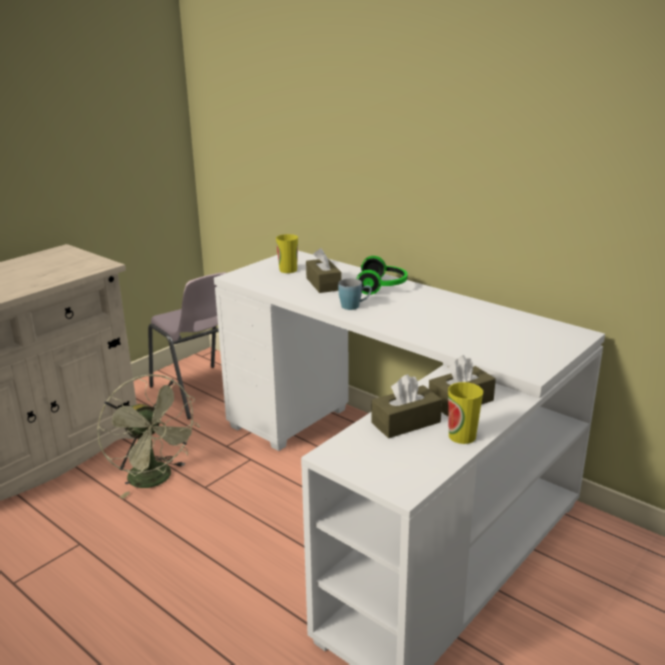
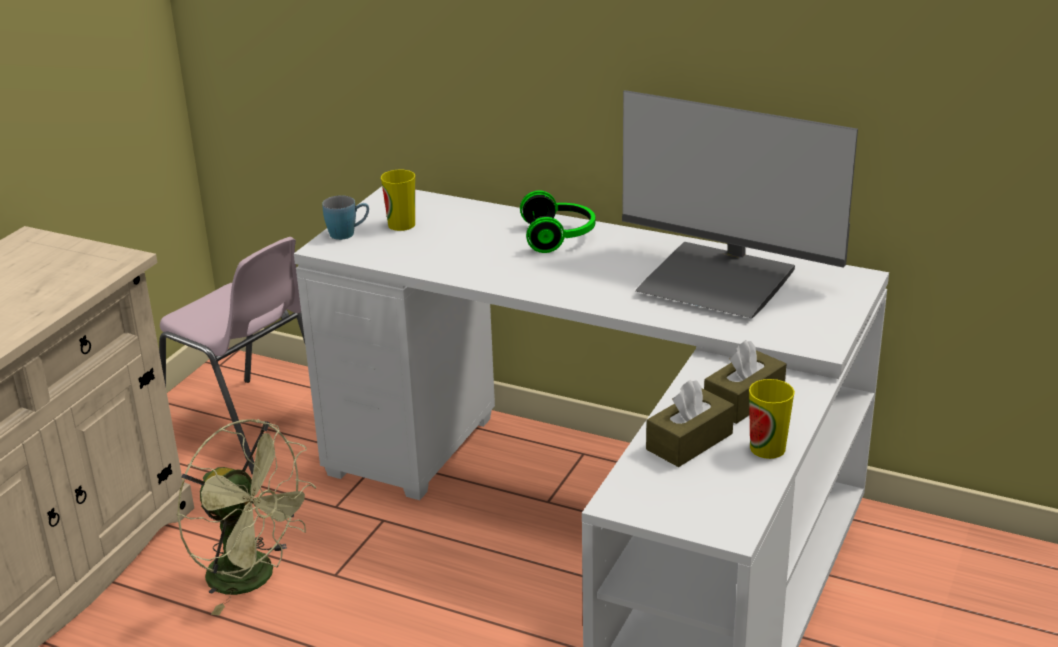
camera: 15 degrees left, 5 degrees up
(323, 284) = (470, 243): brown tissue box -> none
(354, 306) = (537, 276): blue mug -> blue mug (348, 233)
(476, 324) = (718, 281): none -> monitor

